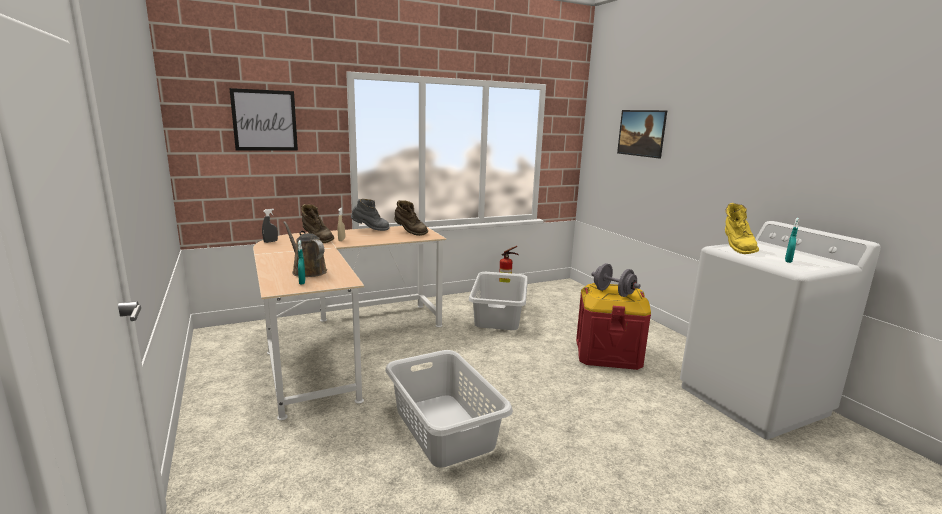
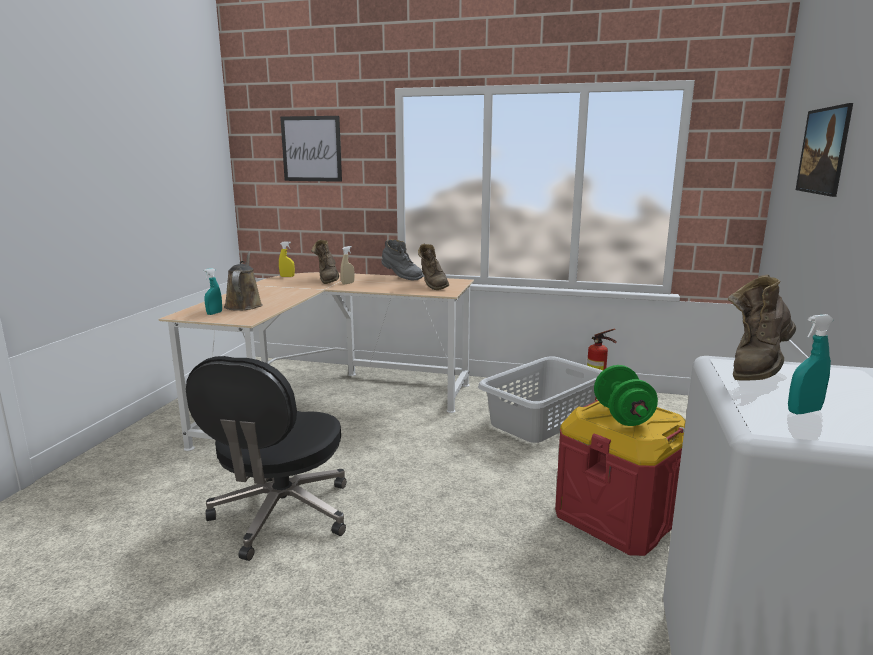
camera: 40 degrees right, 0 degrees up
(270, 241) = (287, 276): grey spray bottle -> yellow spray bottle
(443, 428) = (281, 515): grey laundry basket -> black office chair
(613, 292) = (622, 416): grey dumbbell -> green dumbbell
(736, 248) = (757, 369): yellow boot -> brown boot

